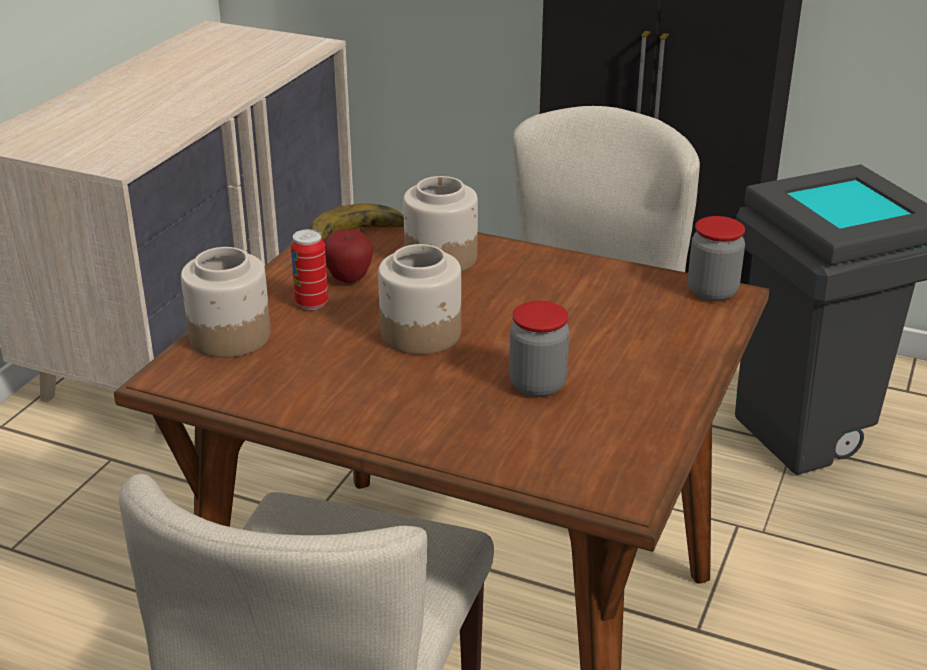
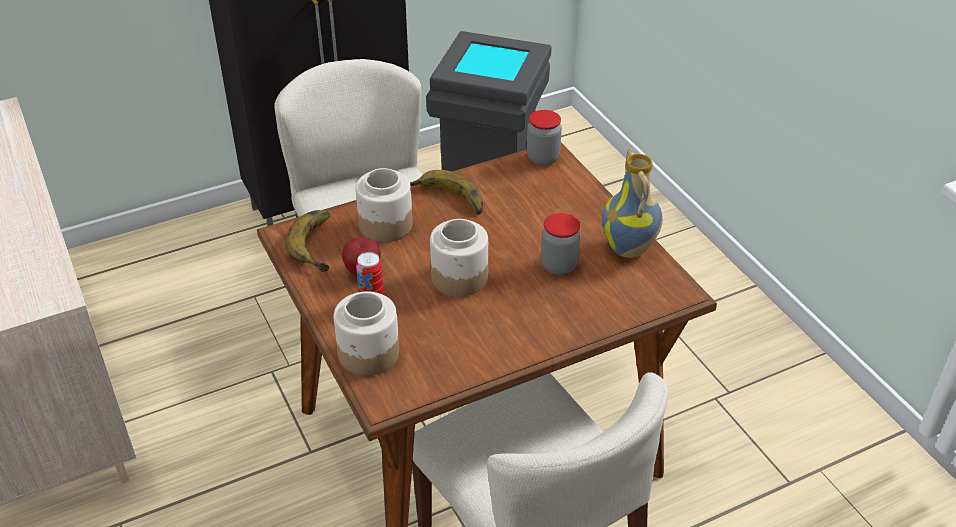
camera: 50 degrees left, 10 degrees up
(532, 271) = (444, 201): none -> banana
(648, 420) = (630, 249): none -> vase

